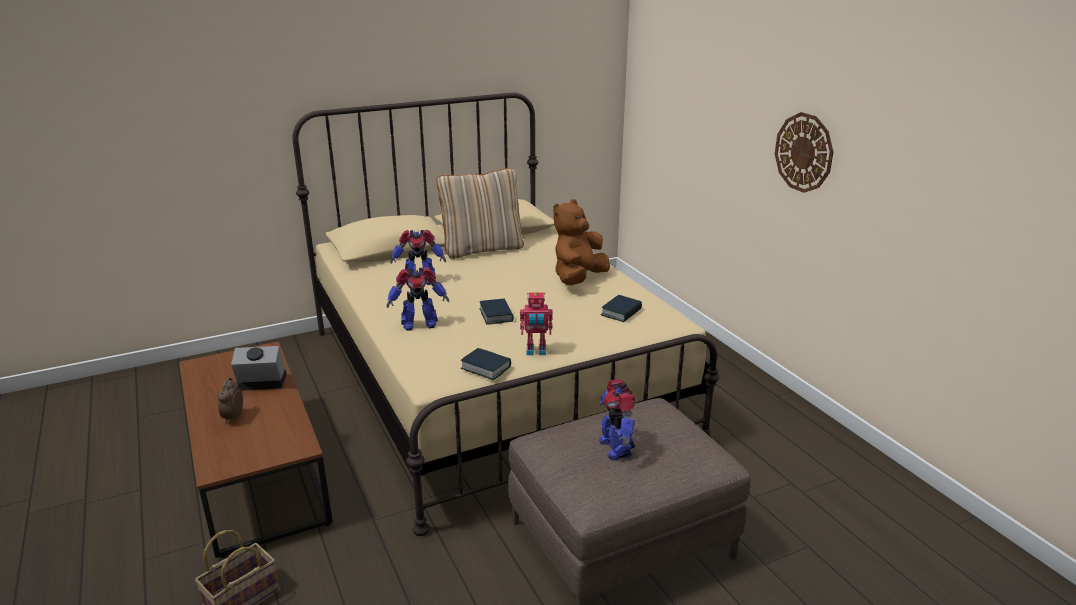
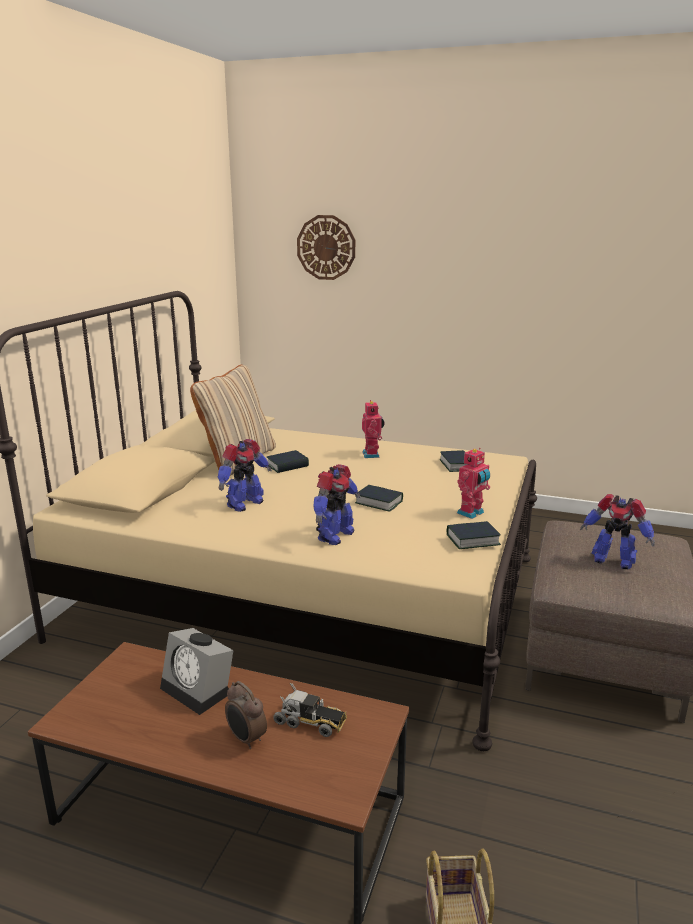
camera: 45 degrees left, 5 degrees down
(260, 383) = (199, 690): alarm clock -> alarm clock turned 90 degrees counterclockwise
(269, 429) = (310, 722): none -> toy truck
(502, 265) = (287, 466): none -> book
(578, 279) = (372, 454): brown plush toy -> toy robot
(804, 152) = (496, 300): wall clock -> wall clock (326, 247)

